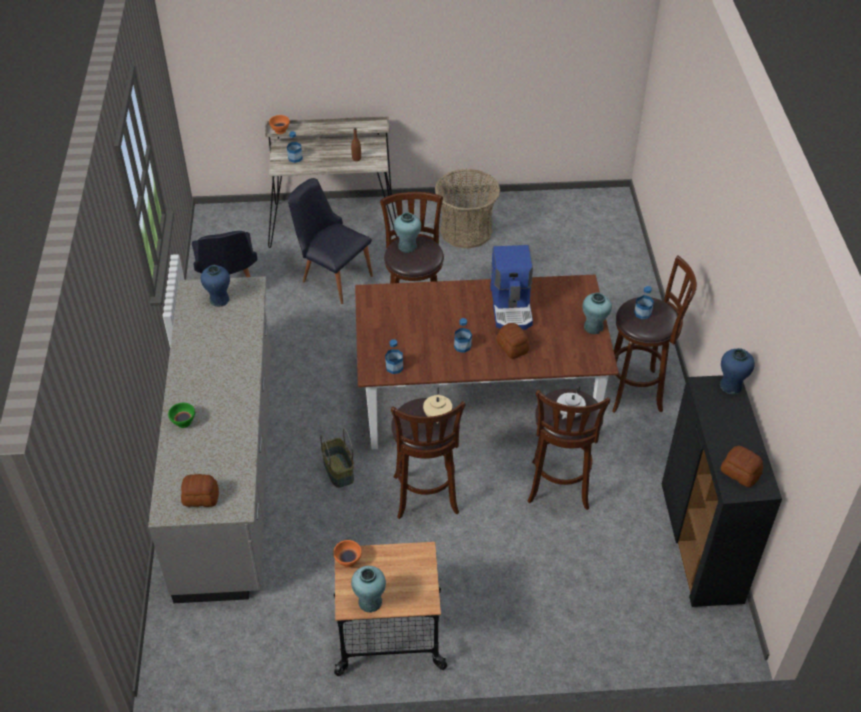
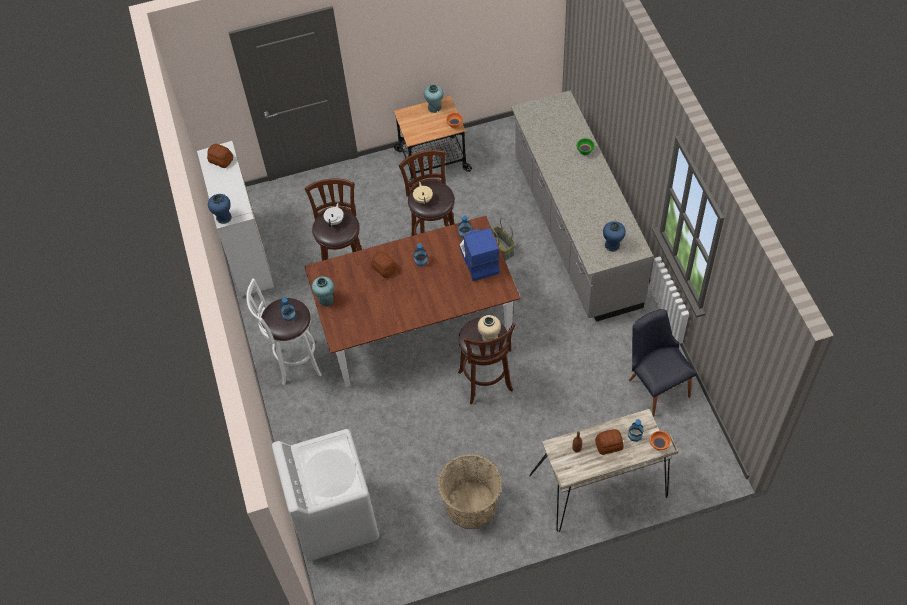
camera: 170 degrees right, 10 degrees up
(200, 497) = (549, 111): bread -> bread (609, 445)
(332, 275) = (575, 420): black chair -> none
(407, 246) = (490, 338): turquoise vase -> beige vase
(512, 307) = (391, 304): coffee machine -> coffee machine (478, 259)
(606, 245) = (334, 518): none -> white washing machine
(638, 391) = (295, 362): brown stool -> white stool
(701, 544) = (246, 254): black cabinet -> white cabinet

